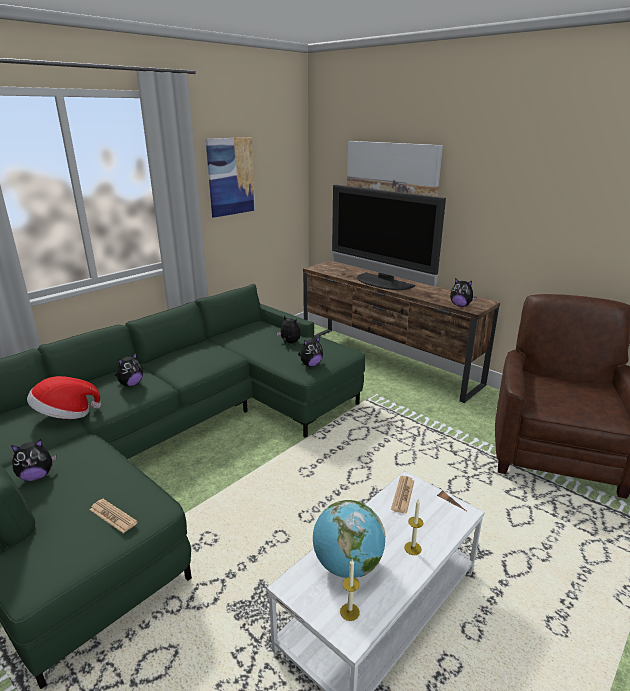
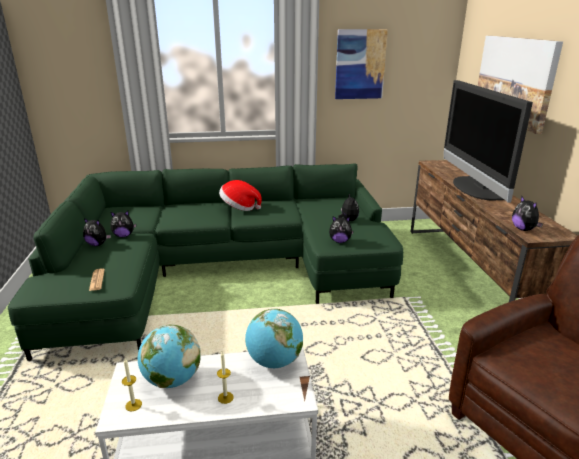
camera: 40 degrees right, 0 degrees up
(65, 415) = (151, 218): hat -> hat (239, 207)
(131, 384) = (205, 213): plush toy -> plush toy (124, 235)
(403, 495) = (274, 361): newspaper -> globe

